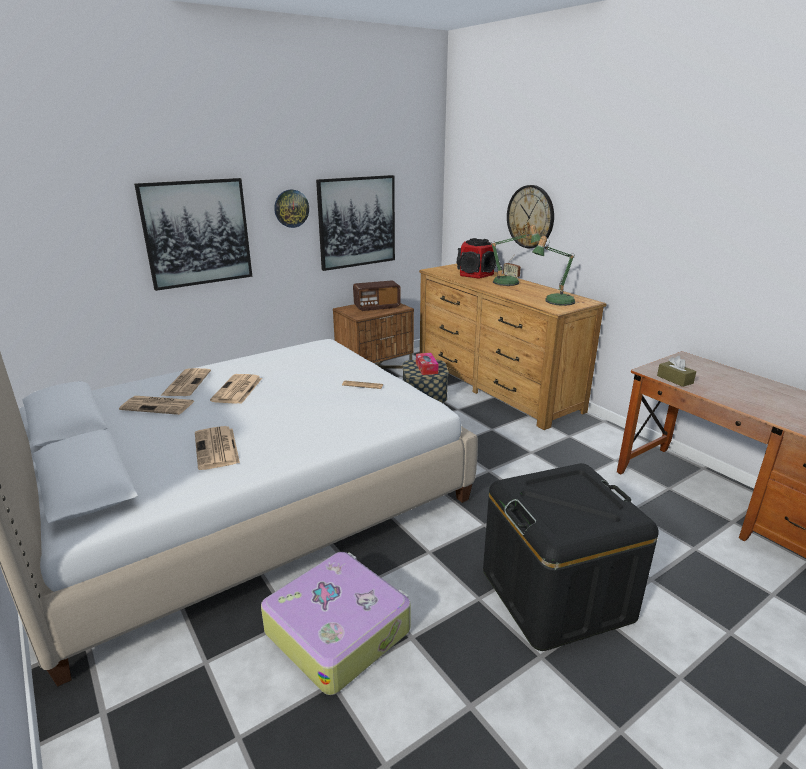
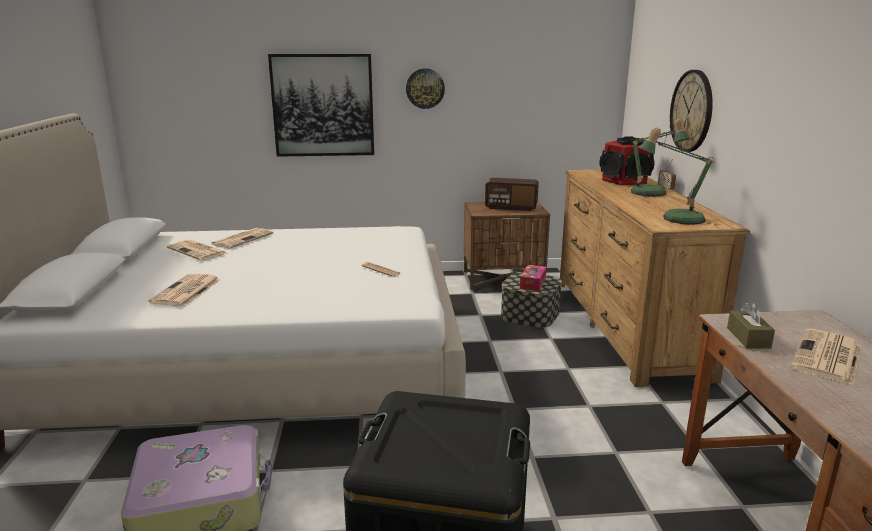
camera: 30 degrees right, 5 degrees down
(237, 390) = (270, 252): newspaper -> newspaper (827, 358)
(357, 222) = (503, 109): picture -> none

